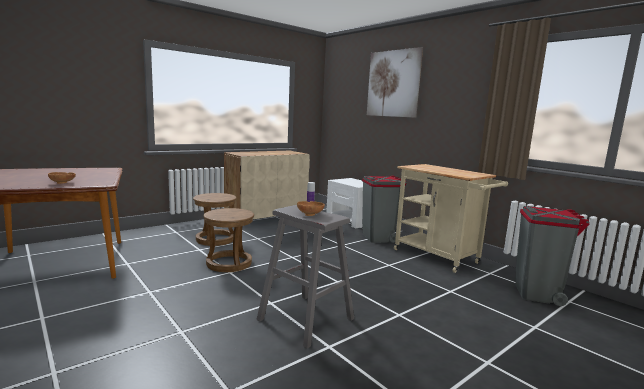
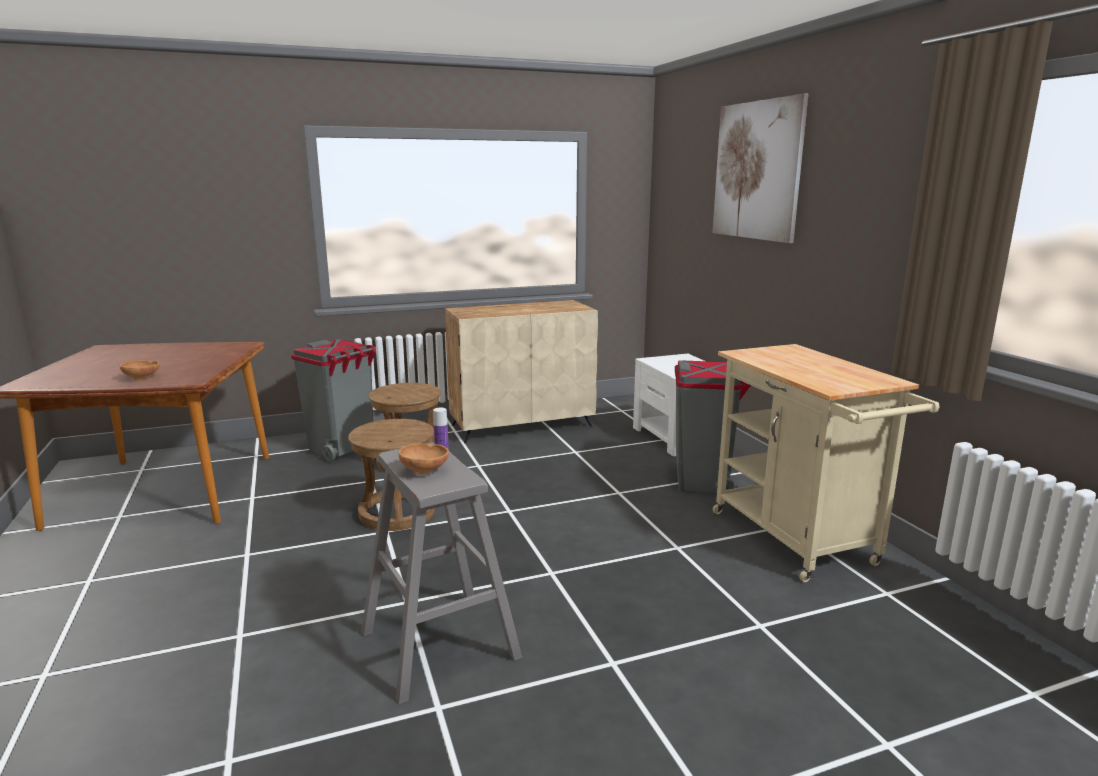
camera: 20 degrees right, 5 degrees up
(537, 293) = (965, 660): grey trash can -> grey trash can (343, 449)

